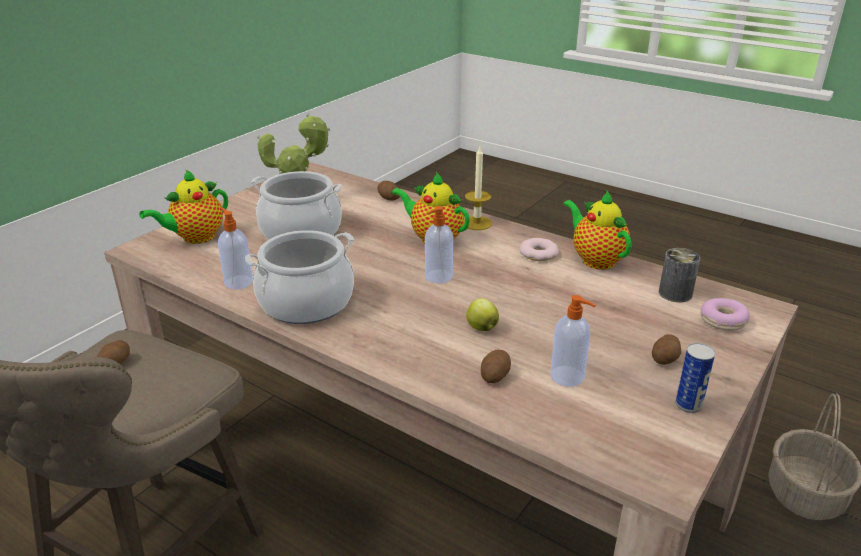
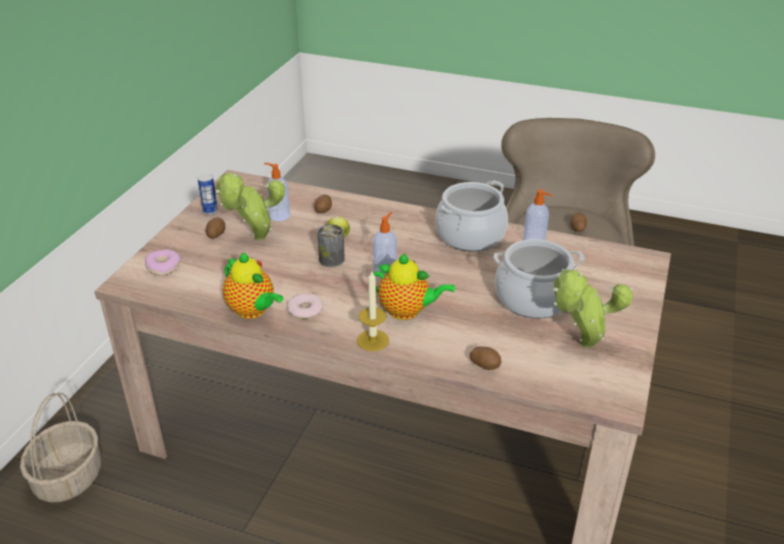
camera: 165 degrees right, 5 degrees up
(195, 238) = (618, 277): teapot -> none
(601, 341) = (256, 239): none -> potted plant
(675, 293) = (191, 286): can -> can (331, 259)

